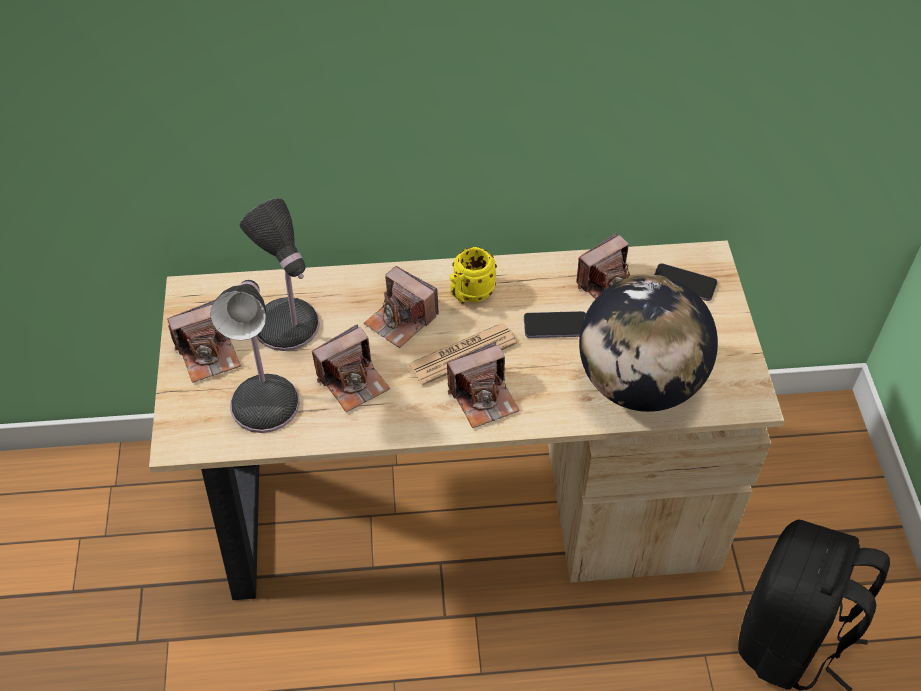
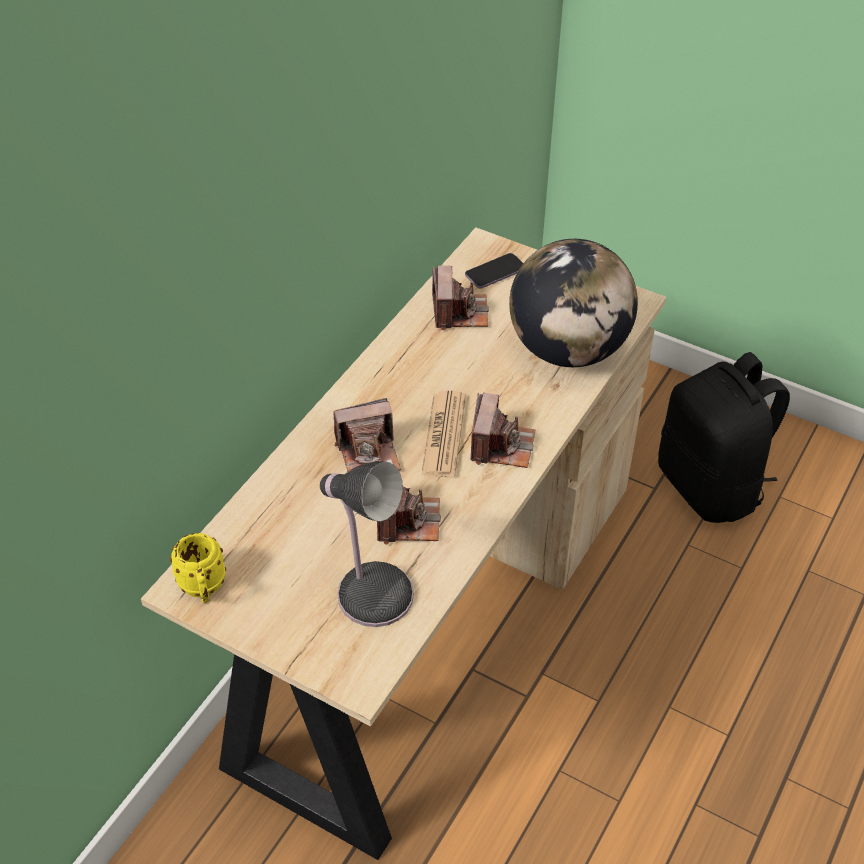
camera: 55 degrees left, 5 degrees down
(209, 354) = (276, 610): camera -> none
(289, 328) = (302, 535): table lamp -> none
(469, 295) = (384, 397): yellow mug -> yellow mug (203, 589)
(555, 326) = (468, 364): phone -> none

